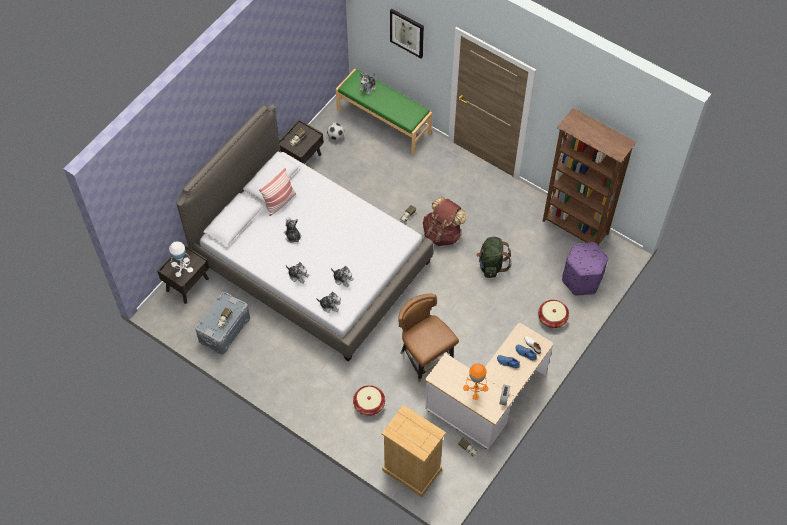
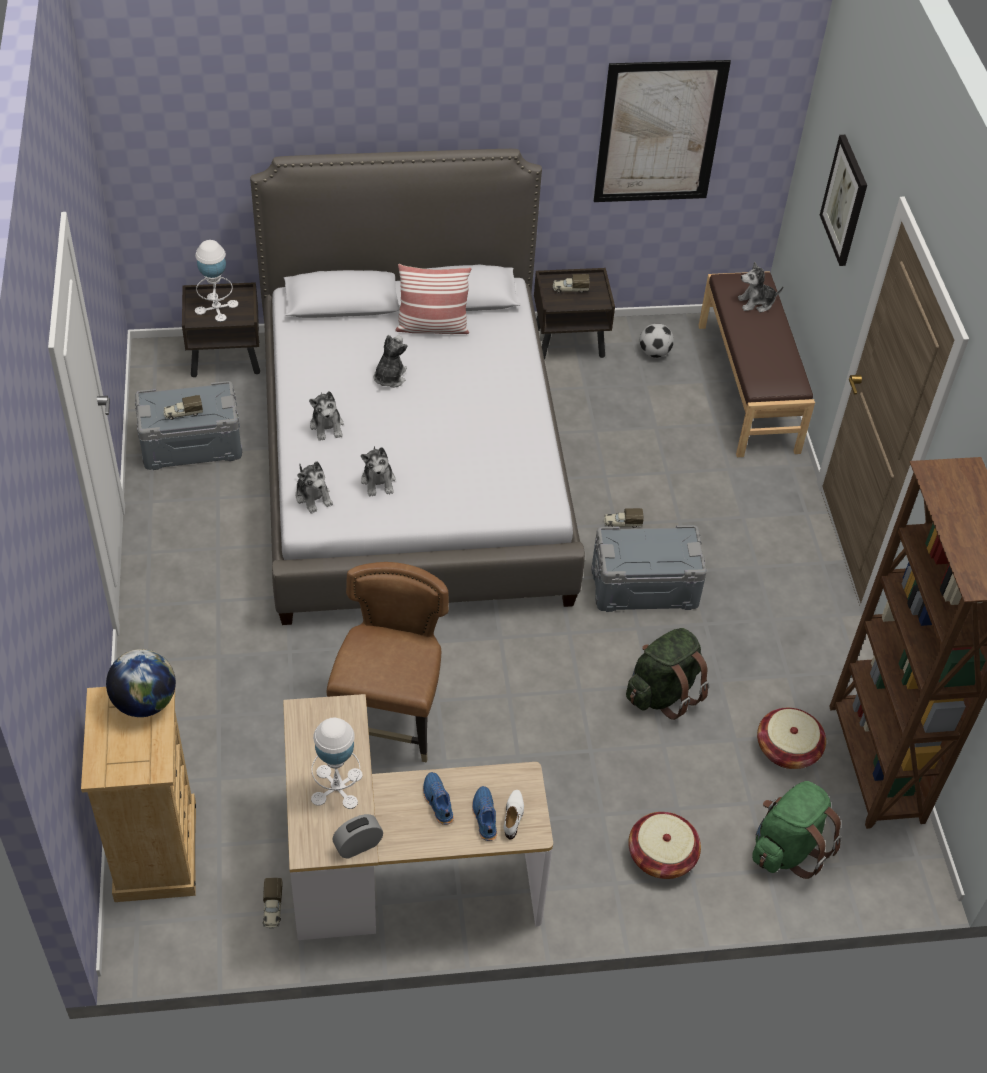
camera: 45 degrees right, 10 degrees down
(302, 53) = (659, 132): none -> picture
(369, 404) = (229, 704): basket -> basket (787, 749)
(384, 121) = (748, 387): green bench -> brown bench
(404, 419) = (145, 702): none -> globe
(442, 233) = (644, 587): brown backpack -> grey storage box
(475, 388) = (337, 787): orange table lamp -> white table lamp
(582, 280) = (787, 848): purple ottoman -> green backpack

